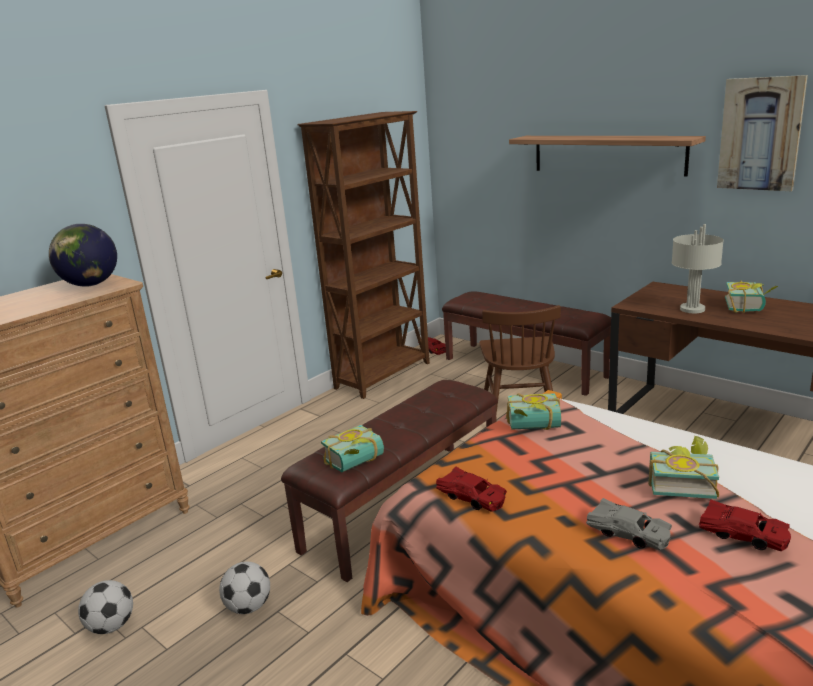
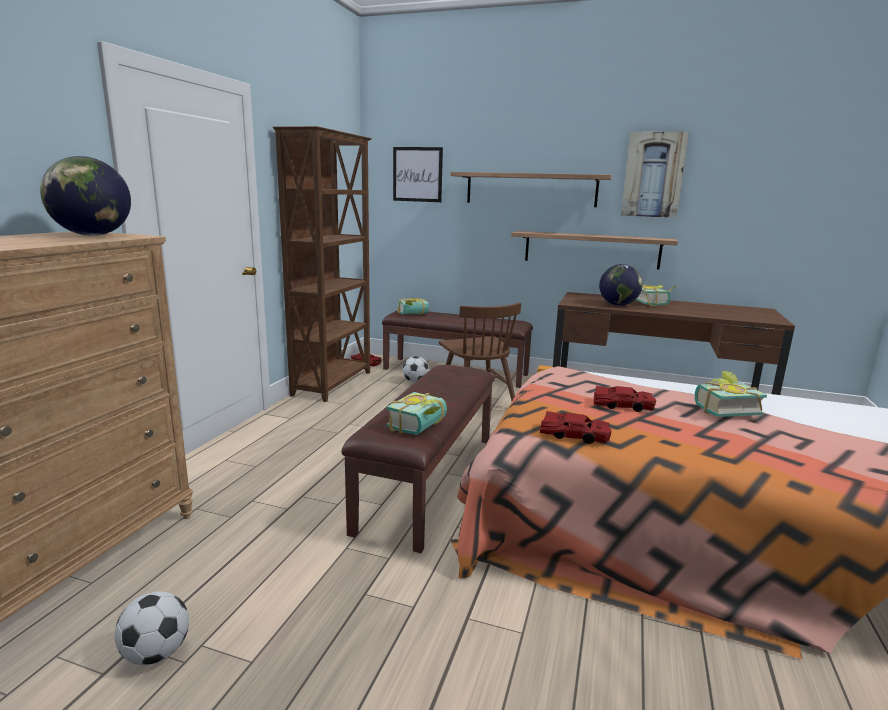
camera: 25 degrees left, 5 degrees down
(249, 607) = (328, 596): football -> football (415, 382)
(483, 138) = (417, 174): none -> picture
(534, 427) = (567, 385): book -> book (413, 314)
(628, 533) = (728, 444): grey toy car -> none
(682, 229) = (591, 249): none -> shelf
(692, 309) = (618, 305): grey table lamp -> globe
(743, 535) = (804, 436): red toy car -> red toy car (622, 406)

